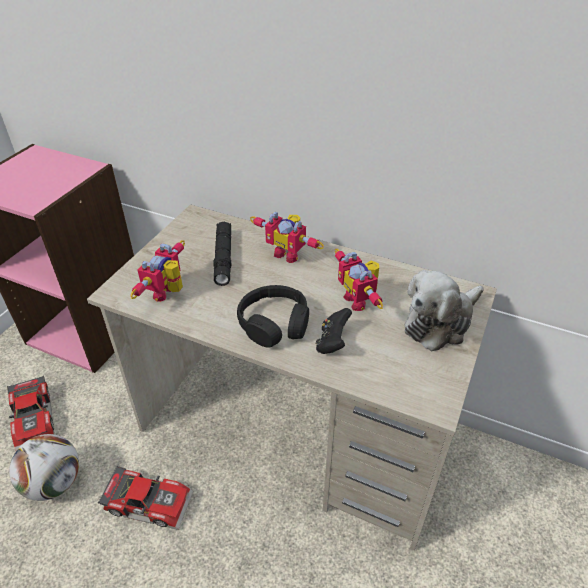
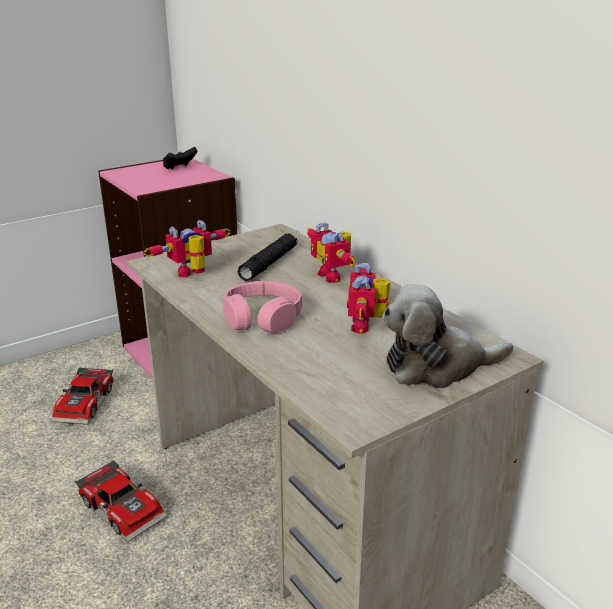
camera: 30 degrees right, 15 degrees down
(54, 482) = (60, 458): football -> none
(274, 324) = (262, 318): black headphones -> pink headphones
(332, 342) = (302, 346): black game controller -> black game controller (179, 168)

